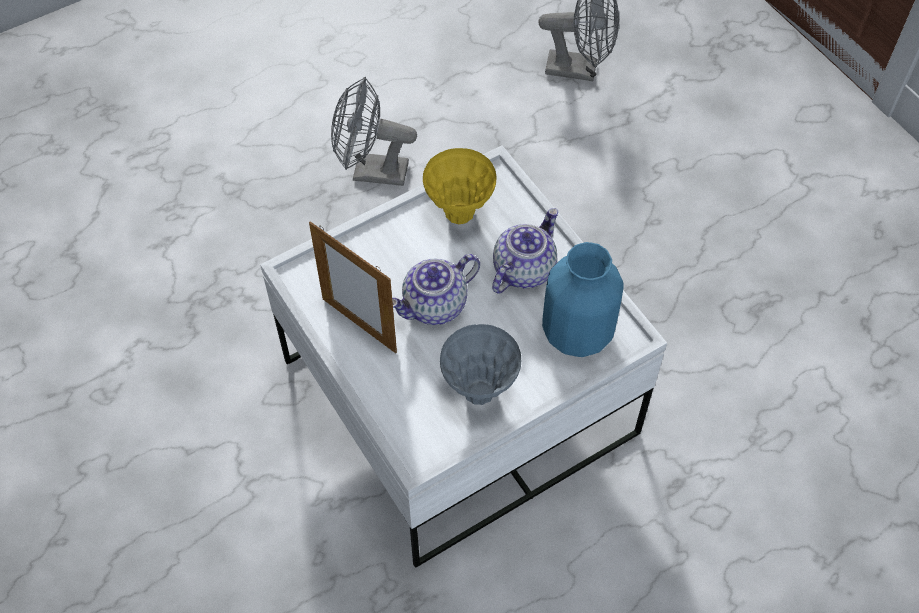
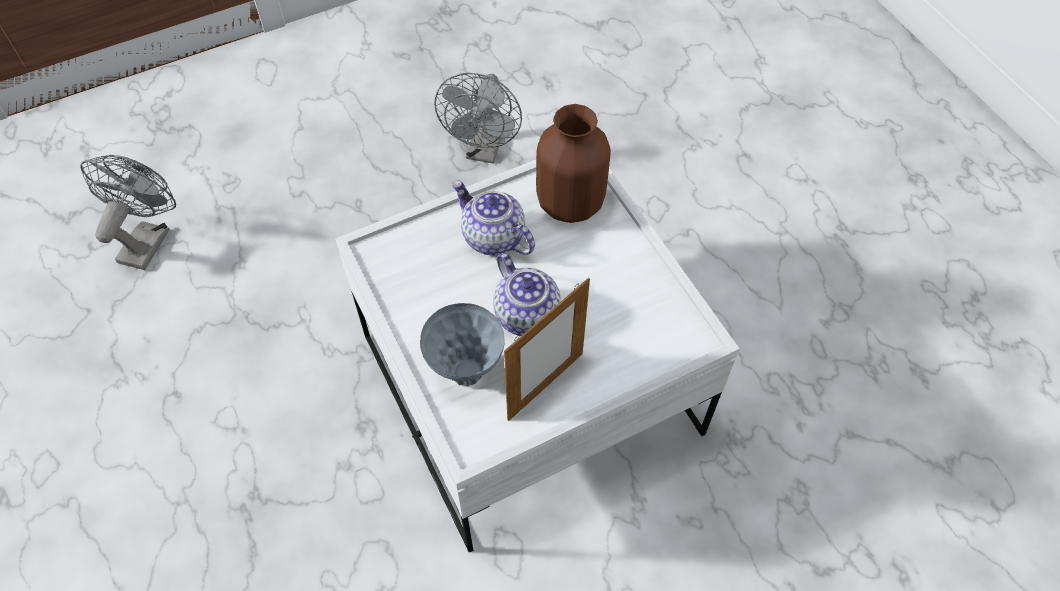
camera: 85 degrees left, 0 degrees up
(371, 172) = (229, 452): grey fan -> grey fan (484, 150)
(459, 214) = (416, 285): yellow vase -> none
(479, 391) = (629, 285): grey vase -> grey vase (466, 372)
(578, 334) = (571, 202): blue vase -> brown vase

